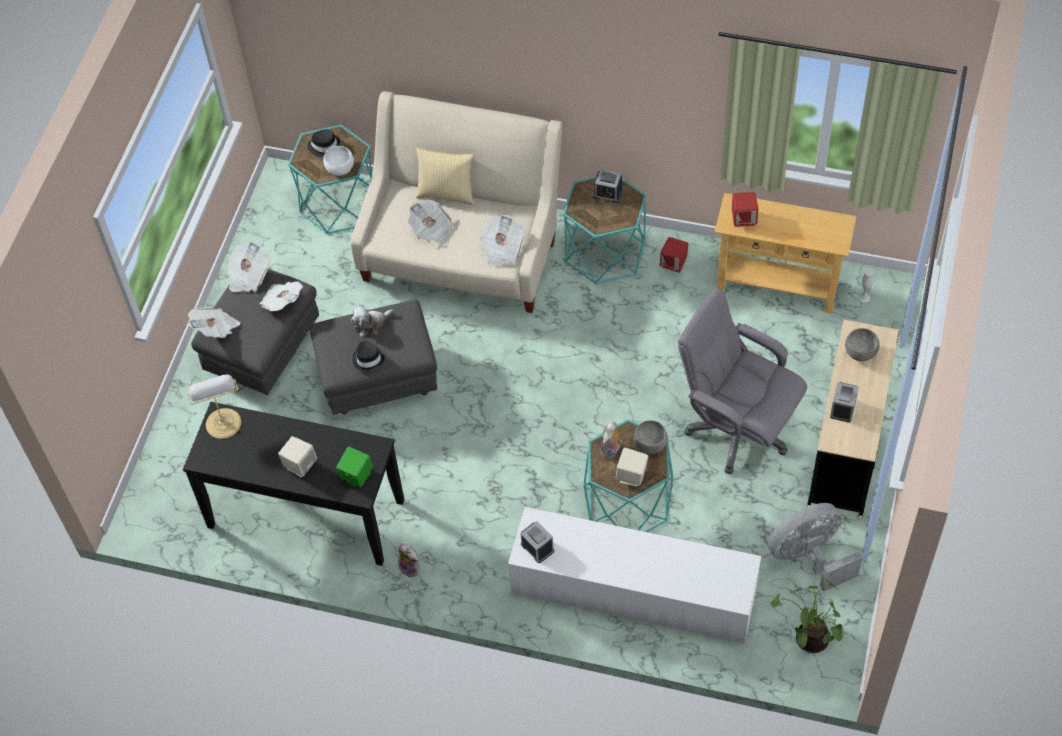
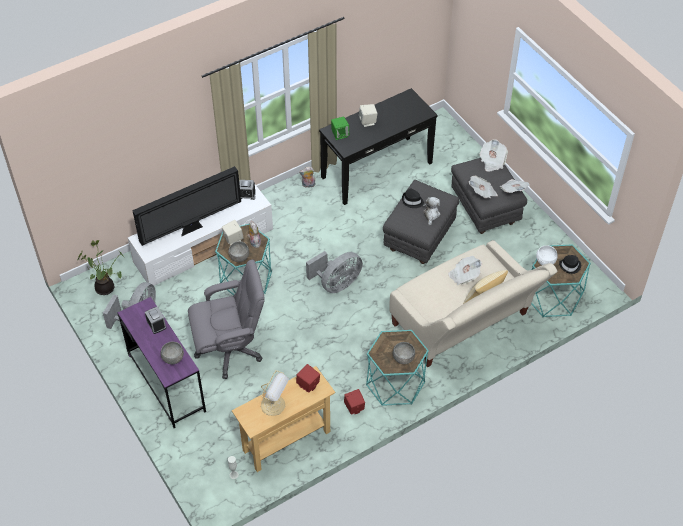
camera: 130 degrees right, 5 degrees down
(222, 421) = (421, 112): table lamp -> table lamp (274, 405)
(502, 250) = (420, 294): newspaper -> none
(535, 407) = (336, 284): none -> grey fan
(608, 193) = (403, 359): alarm clock -> grey bowl
(655, 556) = (192, 228): none -> television
(846, 449) = (166, 383): beige desk -> purple desk

